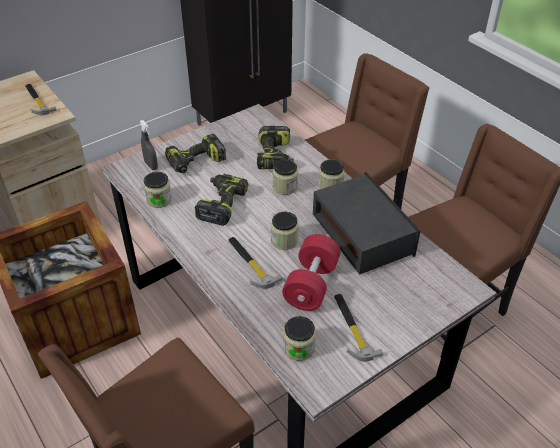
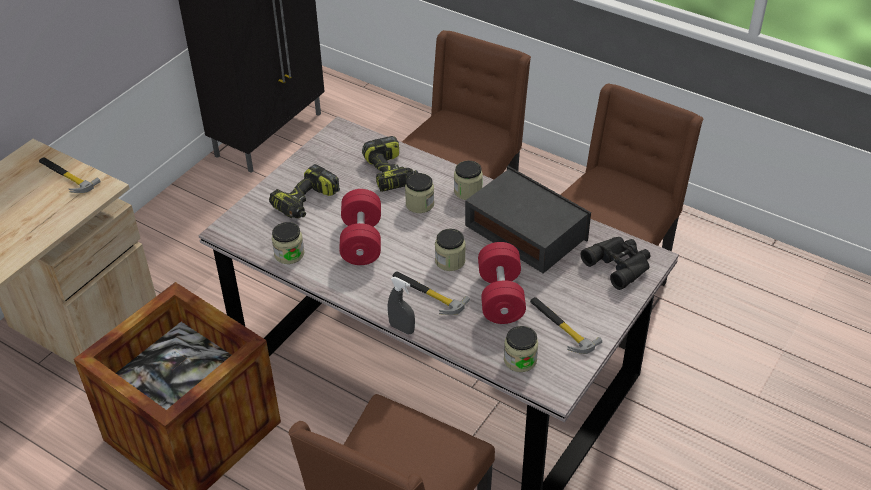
camera: 20 degrees left, 0 degrees up
(151, 165) = (256, 219): grey spray bottle -> grey spray bottle (402, 328)
(221, 204) = (361, 241): power drill -> red dumbbell
(435, 286) = (620, 264): none -> black binoculars

